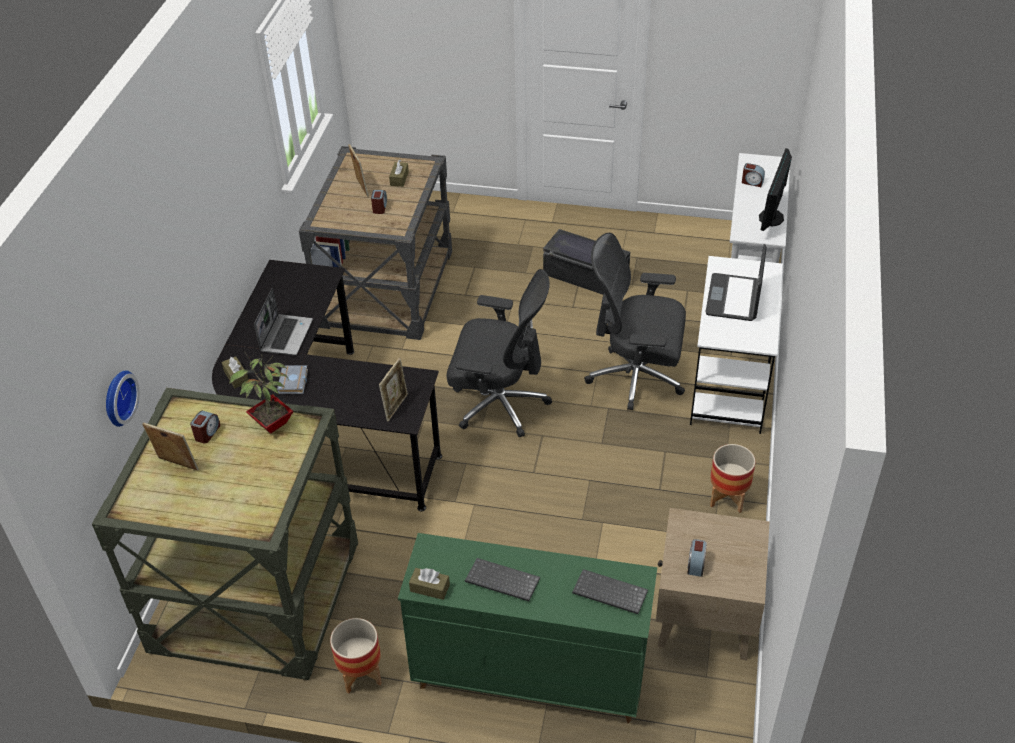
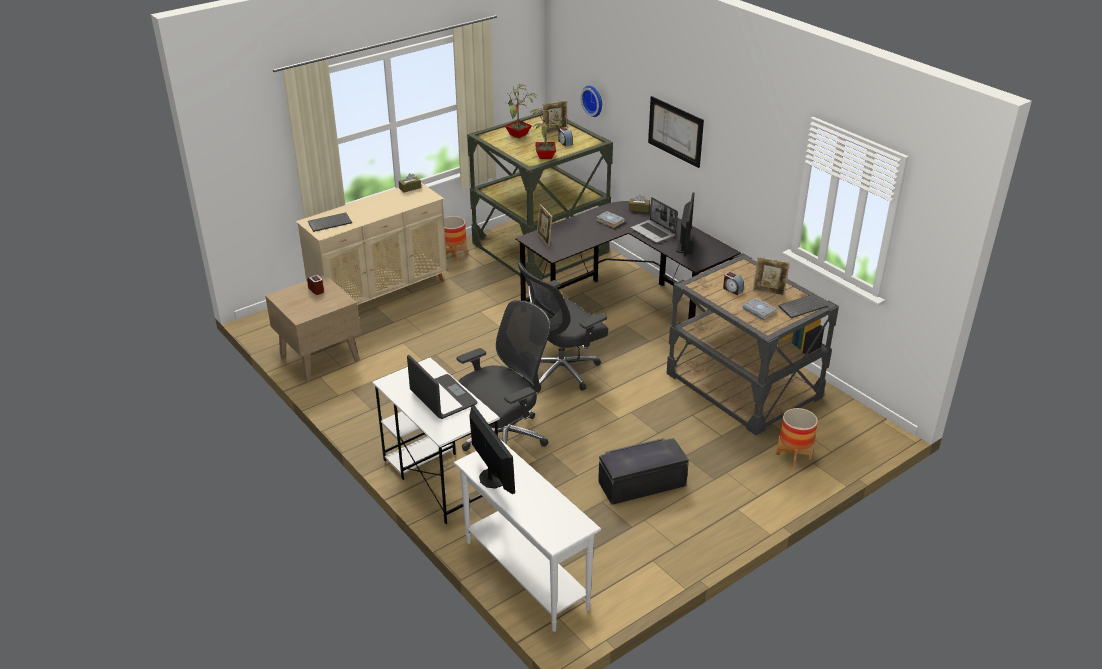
camera: 130 degrees right, 10 degrees down
(193, 252) = (675, 131): none -> picture
(225, 494) = (519, 135): none -> potted plant
(297, 298) = (685, 247): none -> monitor
(399, 178) = (760, 311): brown tissue box -> grey book
(501, 581) = (383, 203): keyboard -> keyboard (802, 306)
(529, 676) = (380, 293): green cabinet -> beige cabinet
(727, 498) = (365, 412): planter -> planter (794, 456)
(752, 182) = (549, 502): alarm clock -> none

